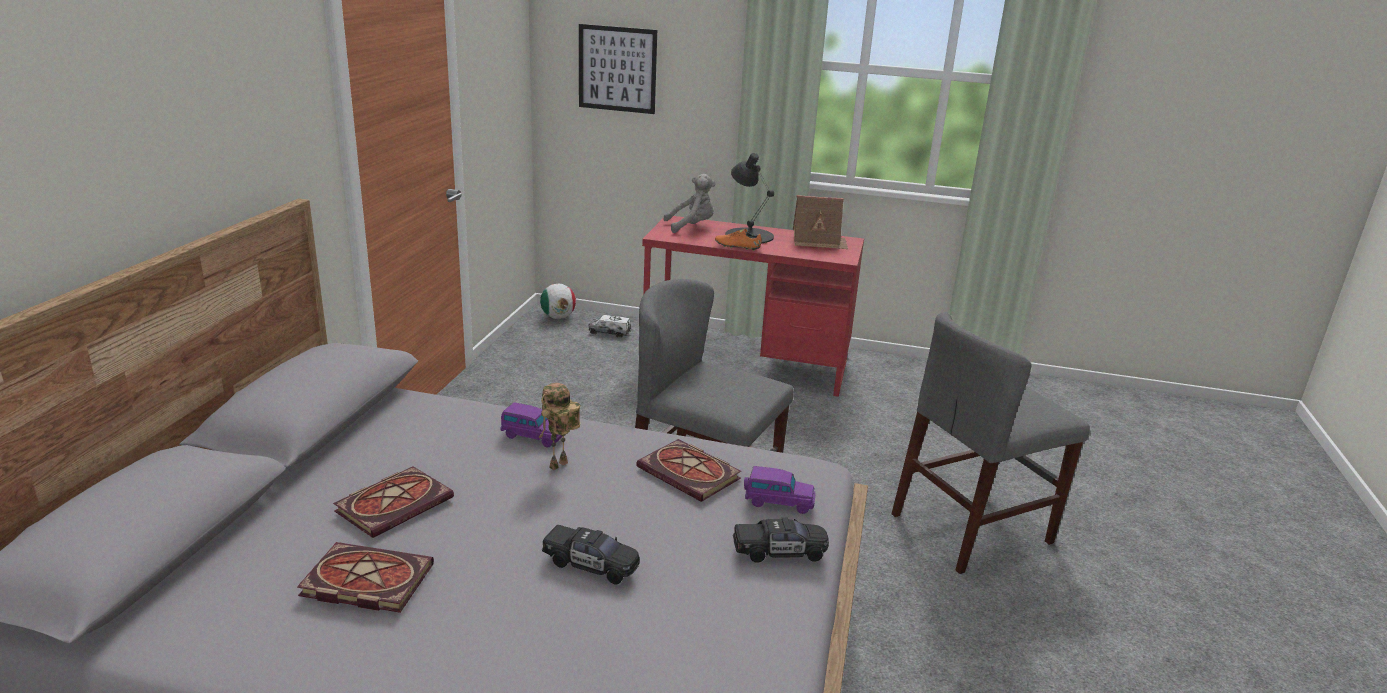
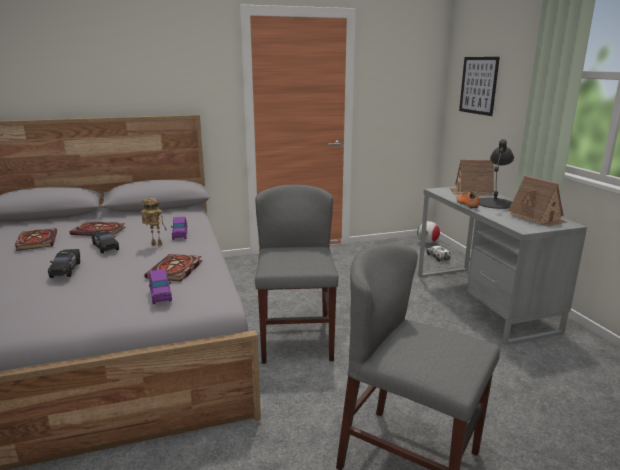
camera: 60 degrees right, 5 degrees down
(691, 227) = (471, 191): grey plush toy -> toy house
(746, 364) = (482, 301): red desk -> grey desk
(780, 551) = (105, 306): black toy car -> black toy car (105, 247)

